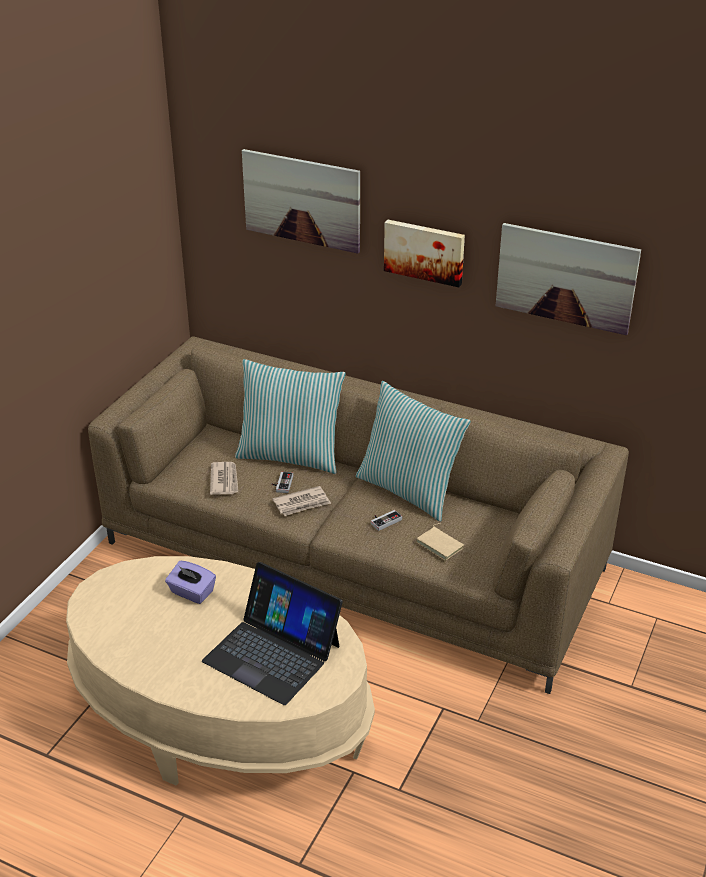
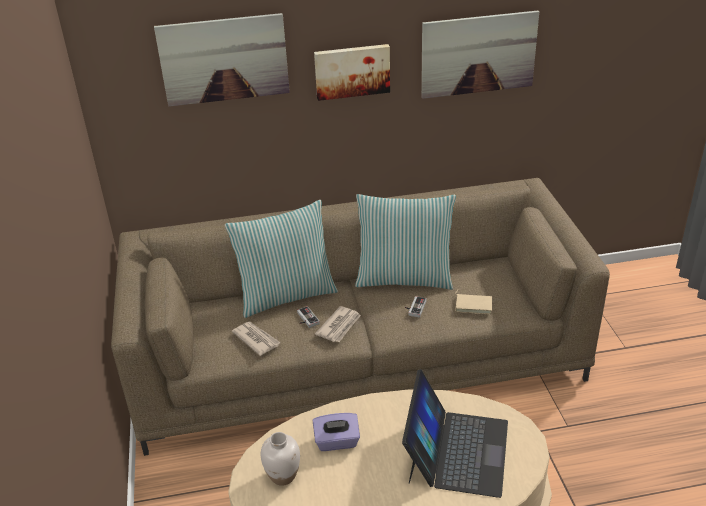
camera: 35 degrees left, 0 degrees up
(126, 594) = (283, 476): none -> white vase
(272, 653) = (456, 451): laptop -> laptop turned 75 degrees counterclockwise

